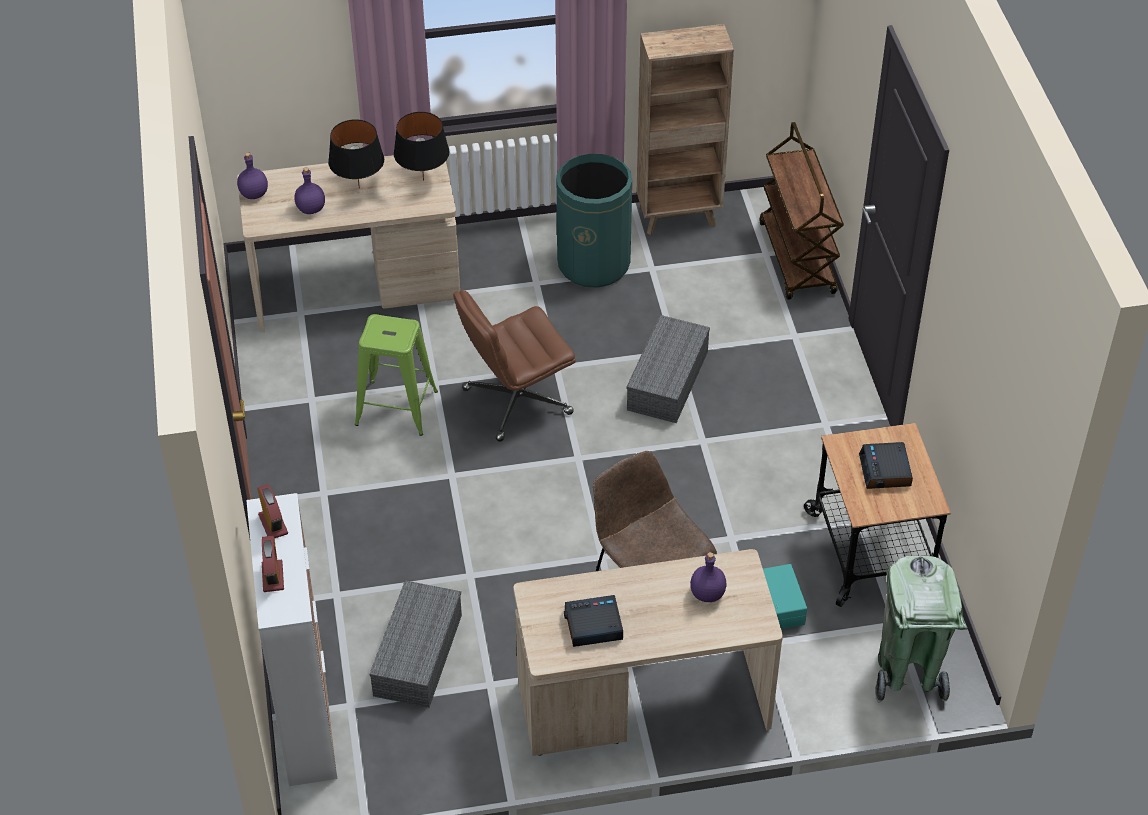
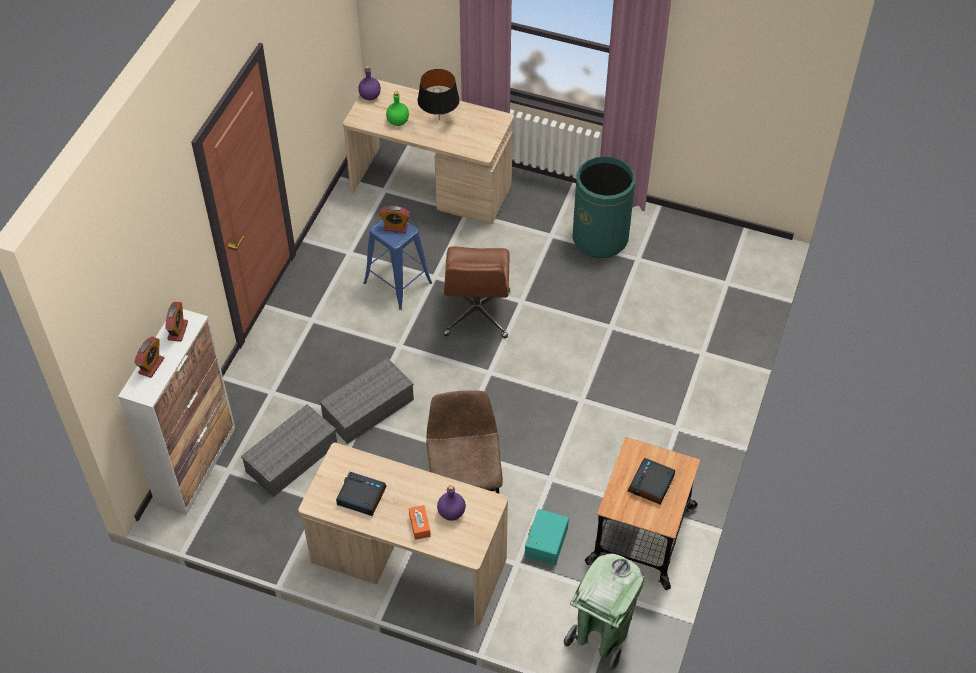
camera: 30 degrees right, 5 degrees up
(311, 209) = (397, 122): purple bottle -> green bottle
(389, 329) = (395, 227): none -> alarm clock
(397, 408) = (398, 283): green stool -> blue stool
(423, 180) = (485, 131): black table lamp -> none
(516, 402) = (477, 314): brown office chair -> brown office chair turned 90 degrees counterclockwise
(668, 382) = (589, 346): grey storage box -> grey storage box (368, 409)
(679, 216) = (685, 229): brown bookcase -> none
(683, 624) = (419, 525): none -> orange tissue box
(797, 259) = (747, 297): brown cart -> none

